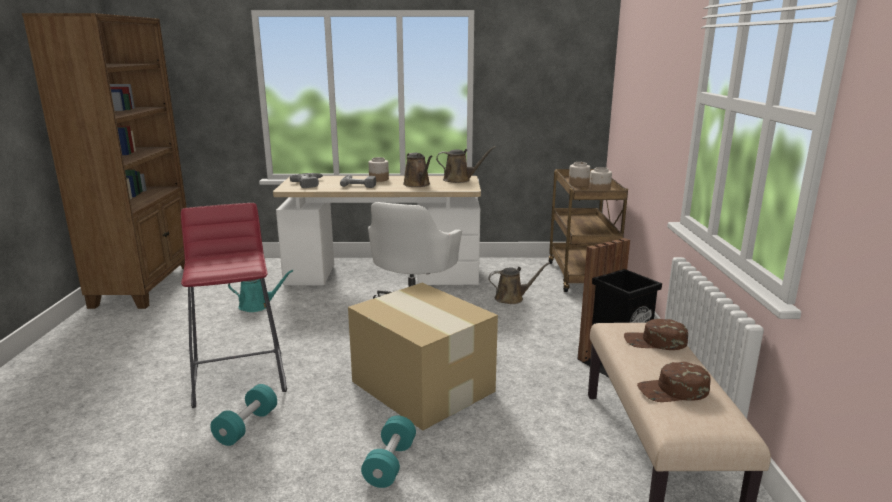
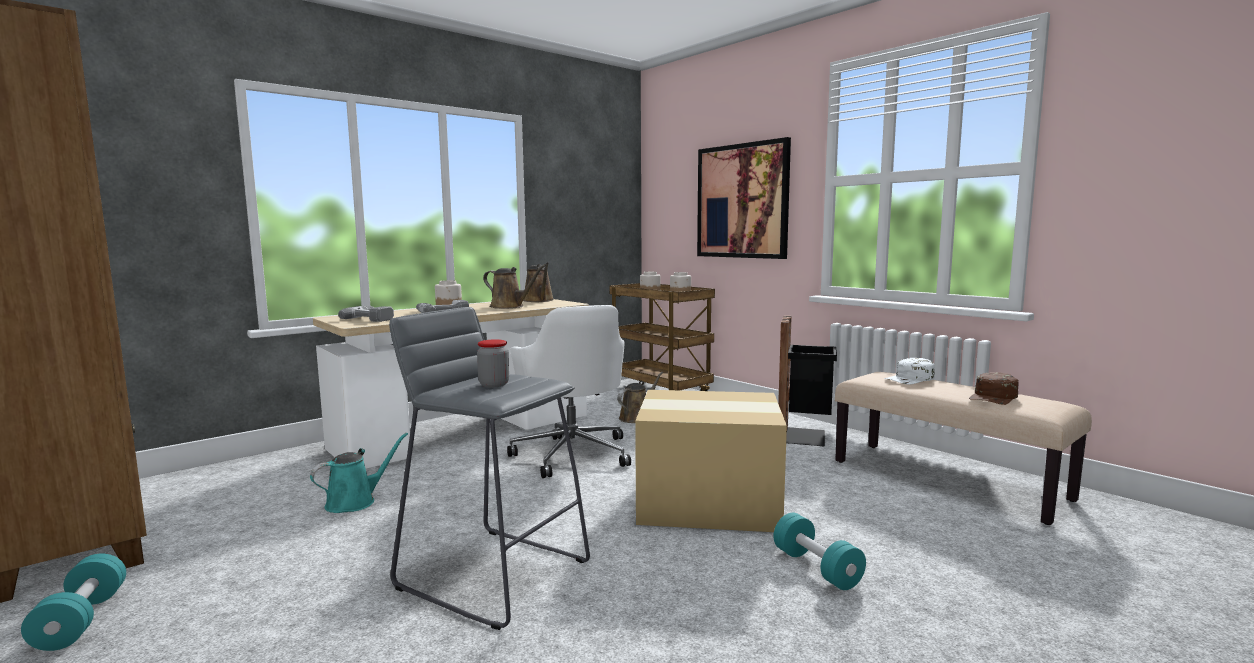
camera: 40 degrees left, 10 degrees down
(224, 261) = (494, 384): none -> jar
(240, 377) = (494, 573): red stool -> grey stool
(246, 426) = (613, 611): turquoise dumbbell -> turquoise dumbbell (81, 620)
(459, 180) = (539, 300): brown watering can -> brown watering can turned 105 degrees clockwise
(655, 102) = (742, 201): none -> picture
(655, 342) = (909, 379): brown cap -> white cap

